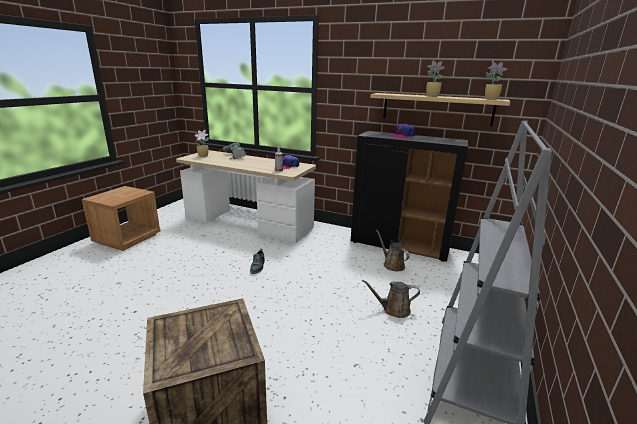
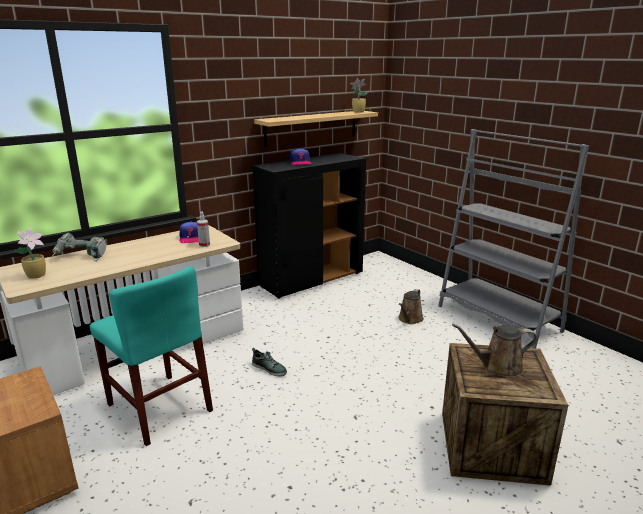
camera: 60 degrees left, 0 degrees up
(196, 247) = (159, 407): none -> turquoise chair
(392, 264) = (341, 295): brown watering can -> brown watering can (498, 367)
(431, 96) = (316, 116): potted plant -> none

